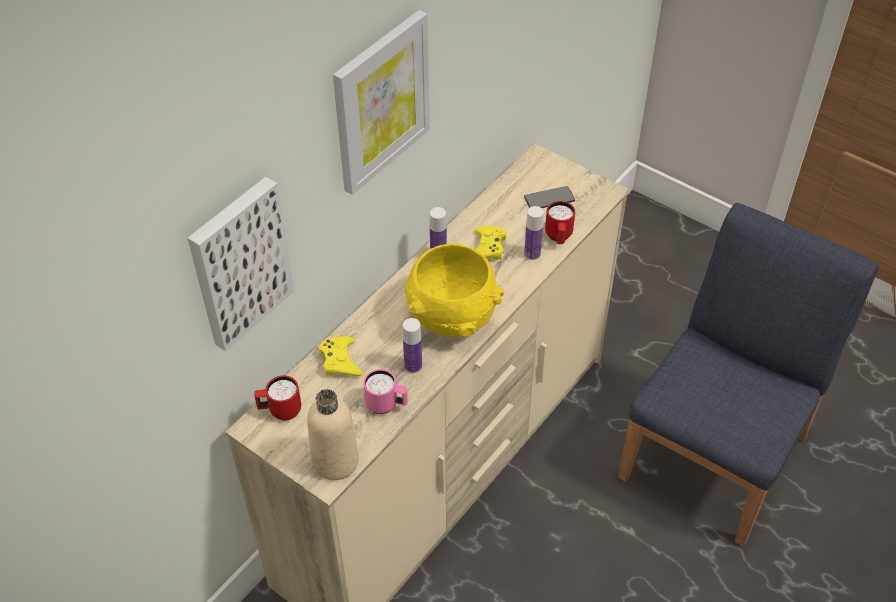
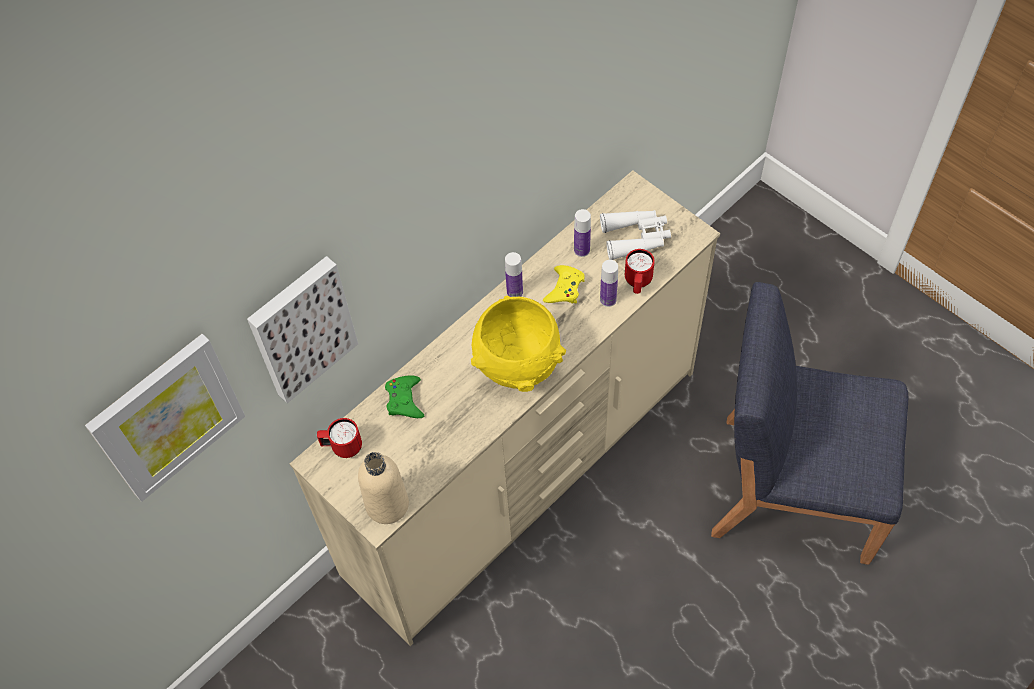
camera: 10 degrees right, 10 degrees up
(340, 361) = (405, 400): yellow game controller -> green game controller
(380, 102) = (451, 170): picture -> picture (167, 417)
(387, 405) = (442, 451): pink mug -> none
(413, 366) = (473, 412): bottle -> bottle (581, 250)
(549, 199) = (636, 238): phone -> white binoculars
(716, 454) = (792, 486): blue chair -> blue chair turned 120 degrees counterclockwise

